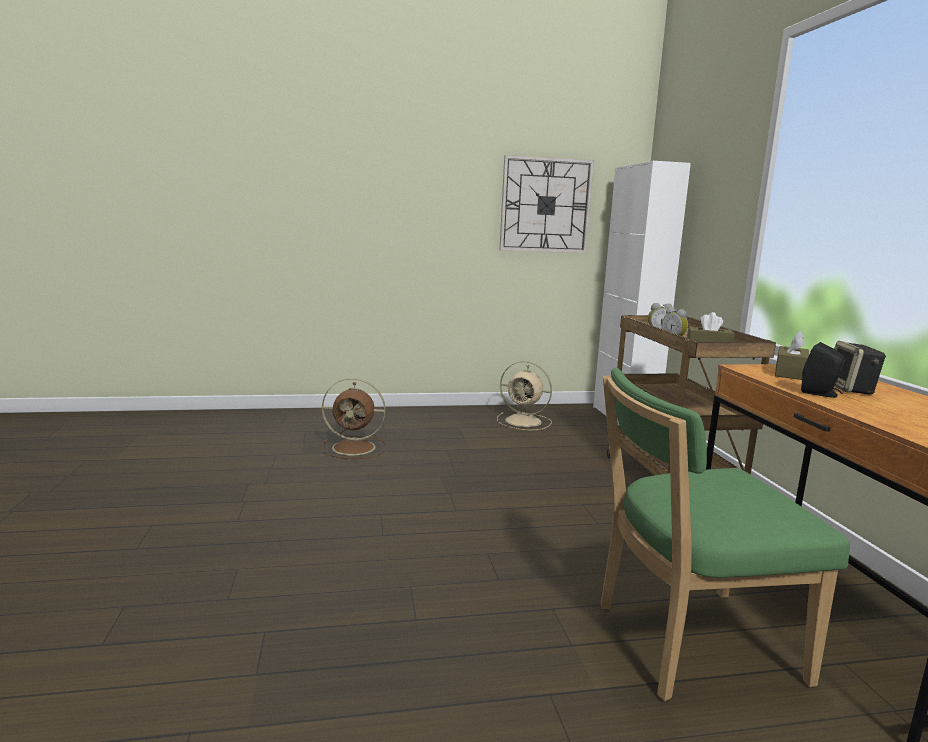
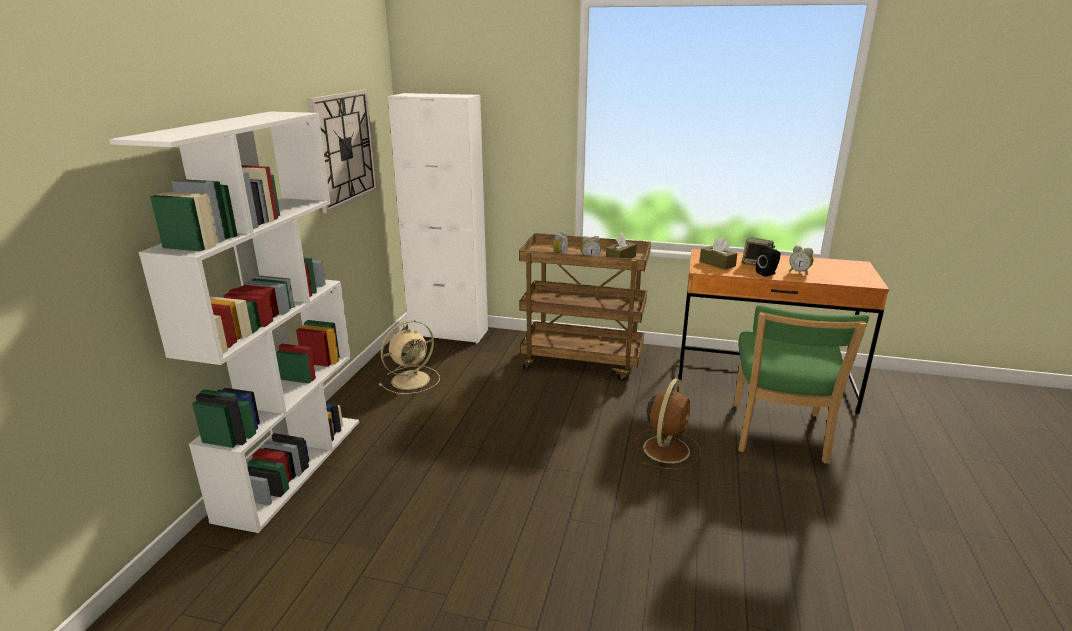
camera: 65 degrees left, 10 degrees up
(355, 448) = (392, 503): brown fan -> brown fan (667, 448)
(375, 414) = (292, 466): none -> white bookcase
(884, 410) = (799, 272): none -> alarm clock

